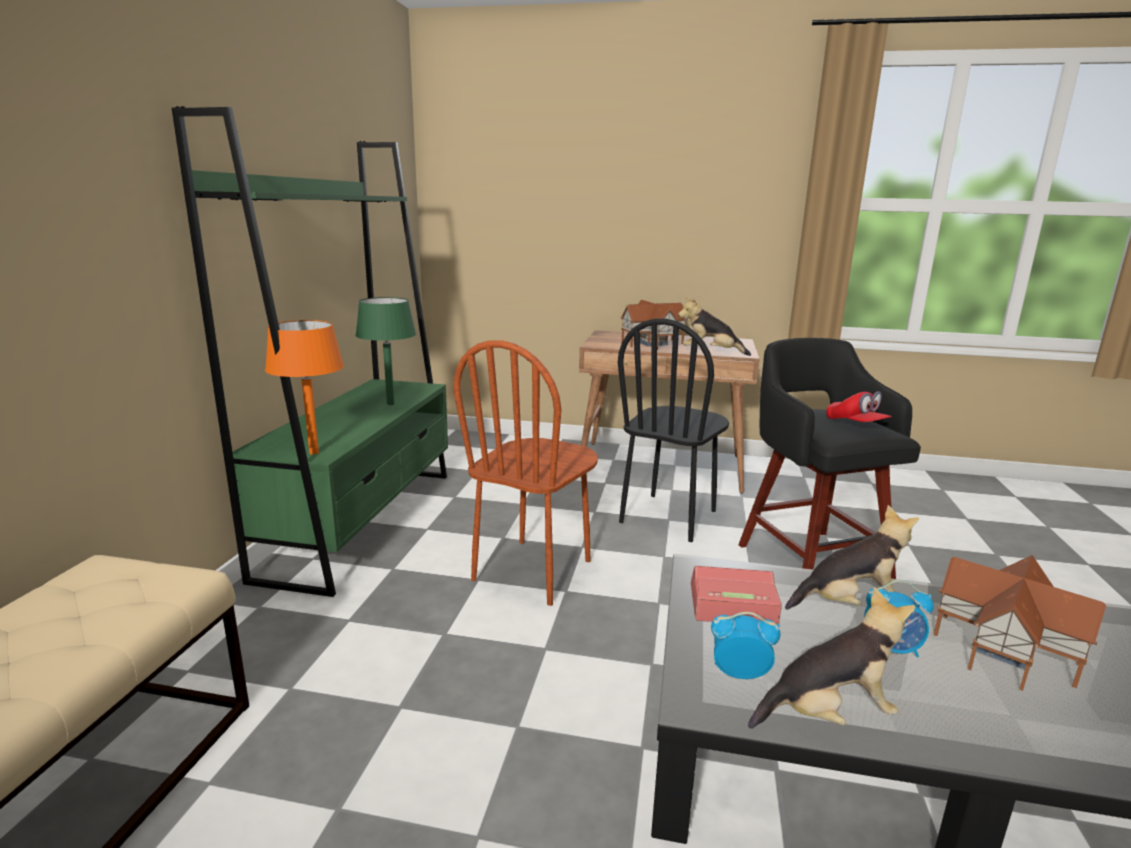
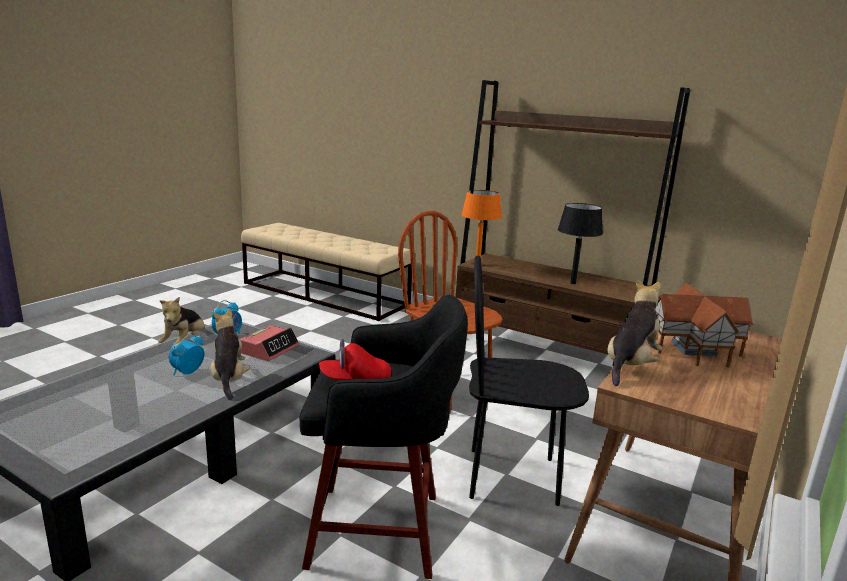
camera: 110 degrees right, 0 degrees up
(363, 521) = (543, 351): green bookcase -> brown bookcase
(390, 404) = (573, 283): green table lamp -> black table lamp
(669, 517) = (512, 476): black chair -> black chair turned 45 degrees counterclockwise
(849, 603) = (229, 379): plush toy -> plush toy turned 150 degrees clockwise
(1002, 649) = (138, 402): toy house -> none

